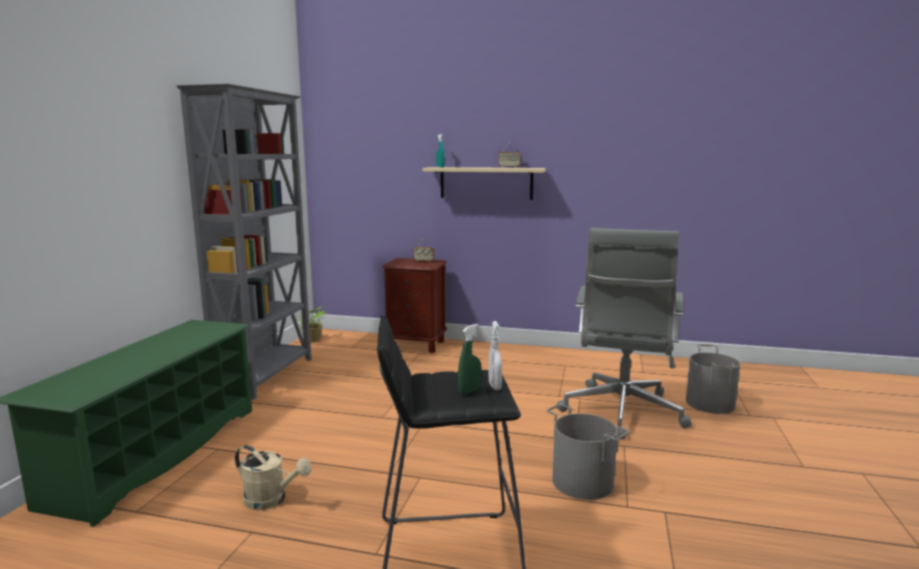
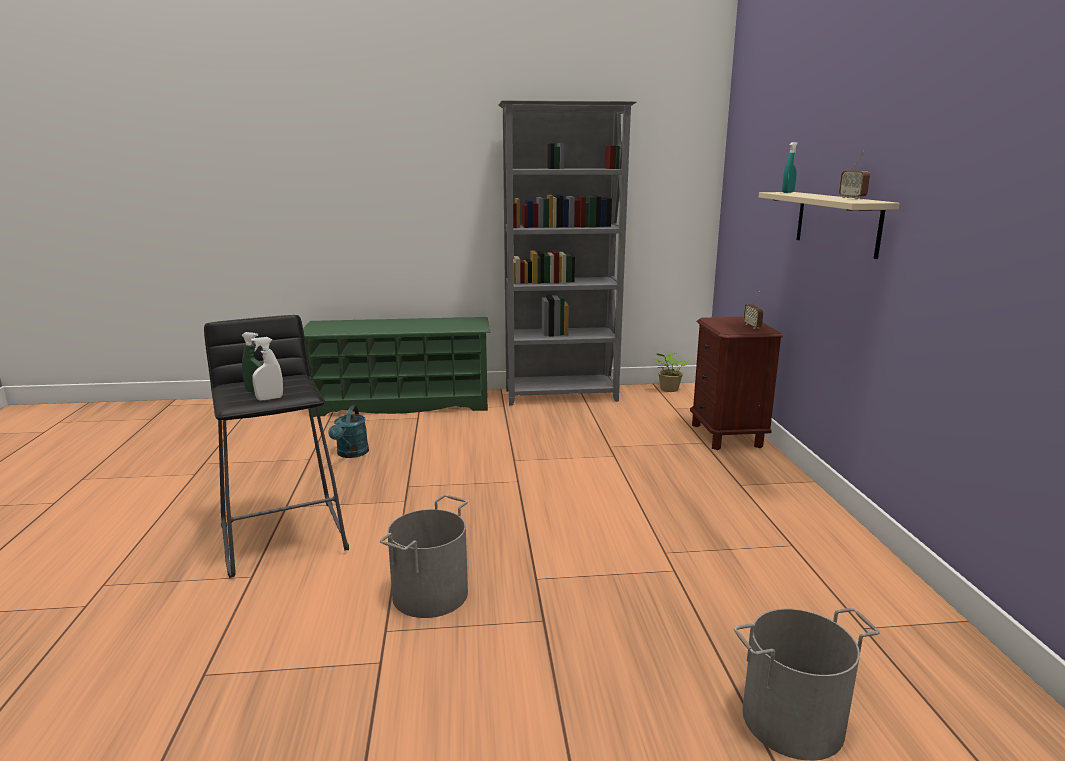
camera: 70 degrees right, 5 degrees up
(271, 500) = (351, 454): beige watering can -> turquoise watering can
(621, 412) = (654, 612): grey office chair -> none

